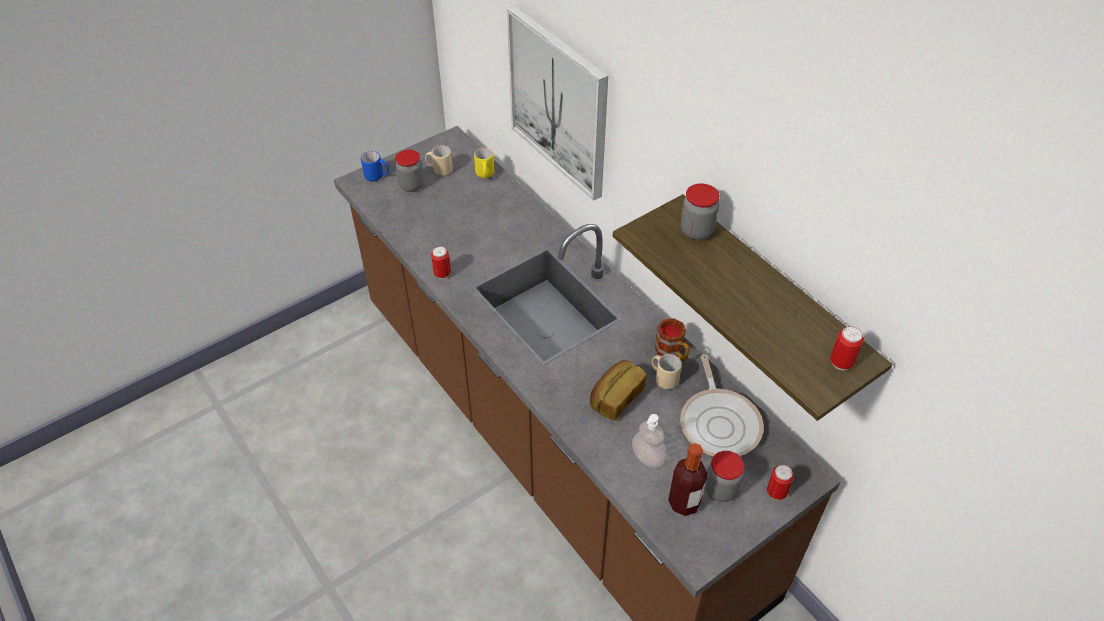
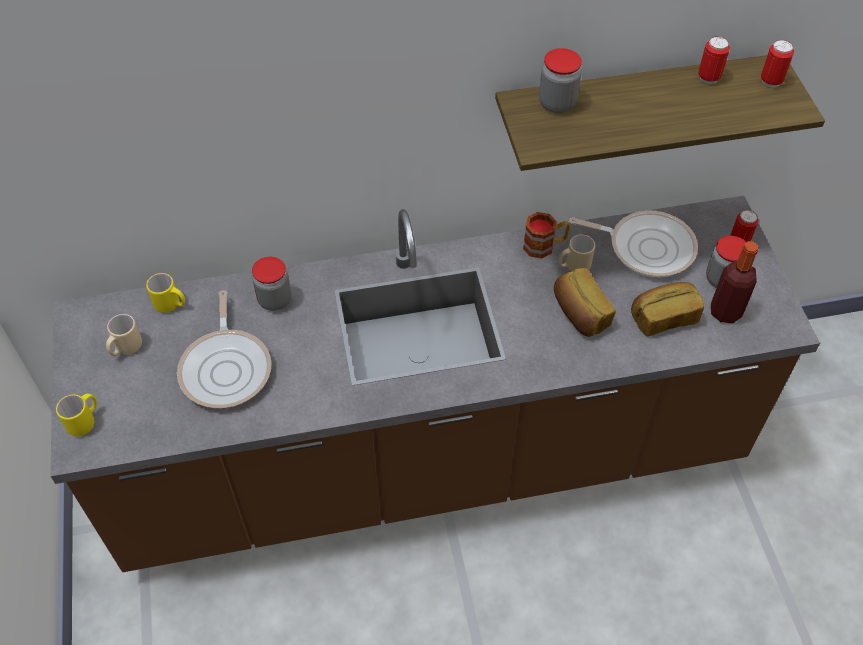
camera: 65 degrees left, 5 degrees up
(377, 176) = (85, 421): blue mug -> yellow mug
(411, 185) = (132, 388): jar -> jar (275, 300)
(442, 274) = (313, 407): can -> can (709, 77)
(450, 221) = (227, 368): none -> frying pan
(559, 102) = (260, 135): picture -> none
(648, 457) = (663, 318): soap dispenser -> bread

